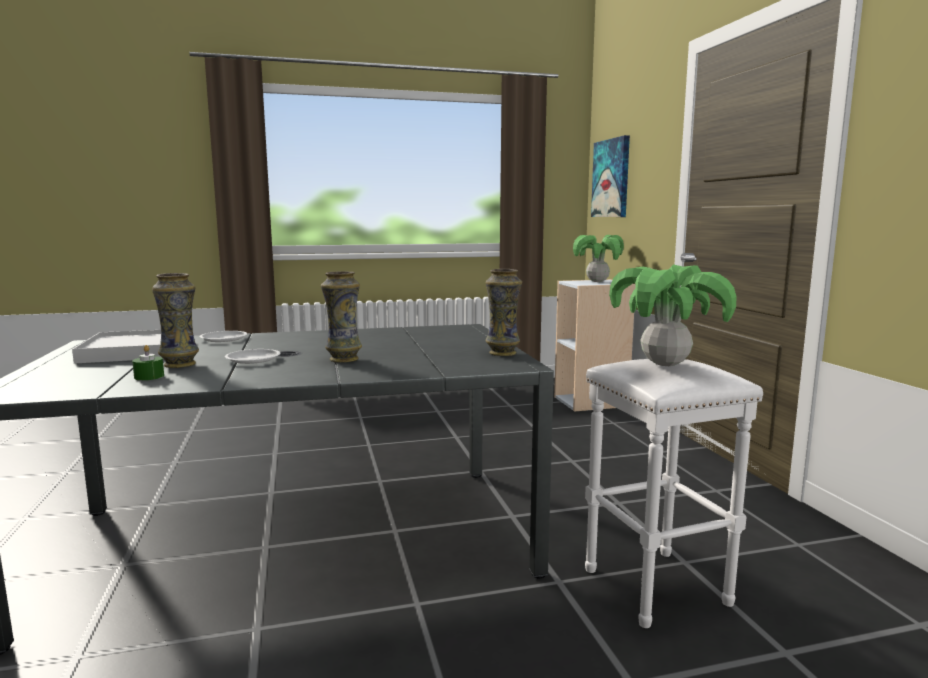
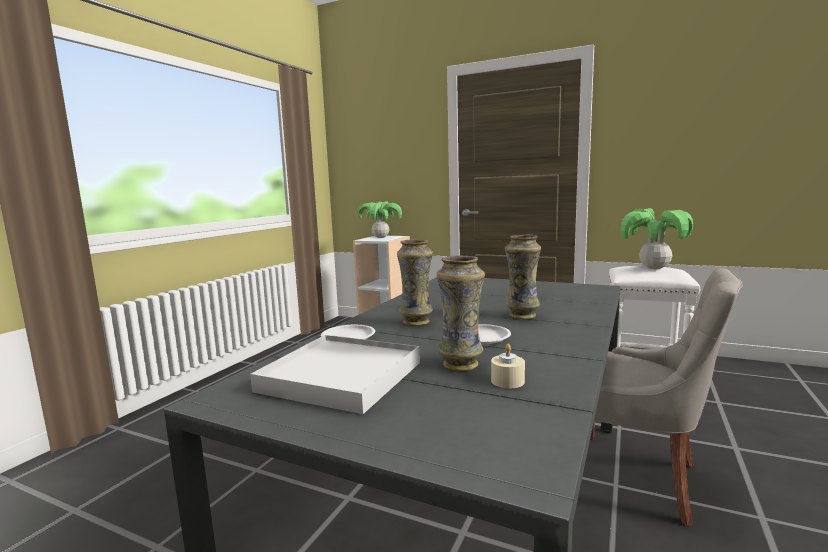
camera: 50 degrees left, 0 degrees up
(149, 376) = (507, 381): green candle -> beige candle
(447, 613) = (635, 477): none -> grey chair
(502, 353) = (557, 285): vase -> vase (417, 322)
(611, 178) = (363, 159): picture -> none

